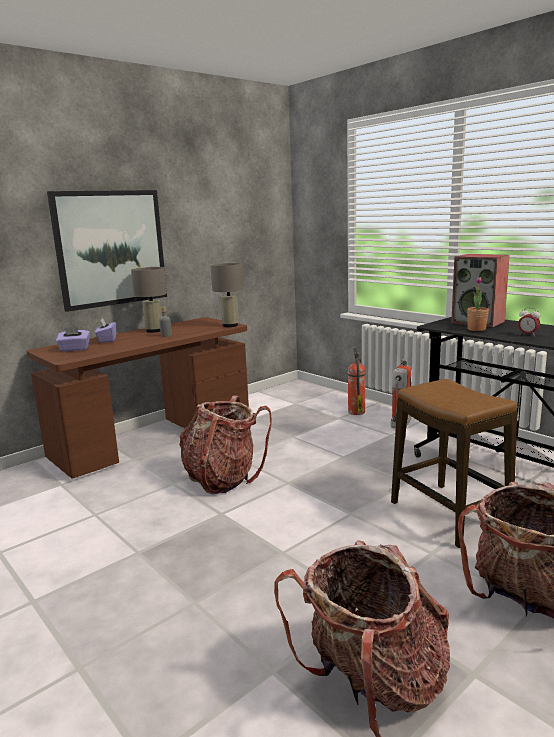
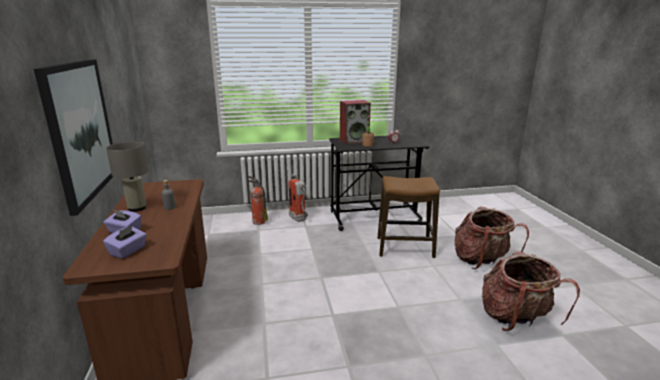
camera: 60 degrees left, 5 degrees up
(223, 478) = (284, 299): backpack -> none
(230, 325) = (190, 183): grey table lamp -> none

